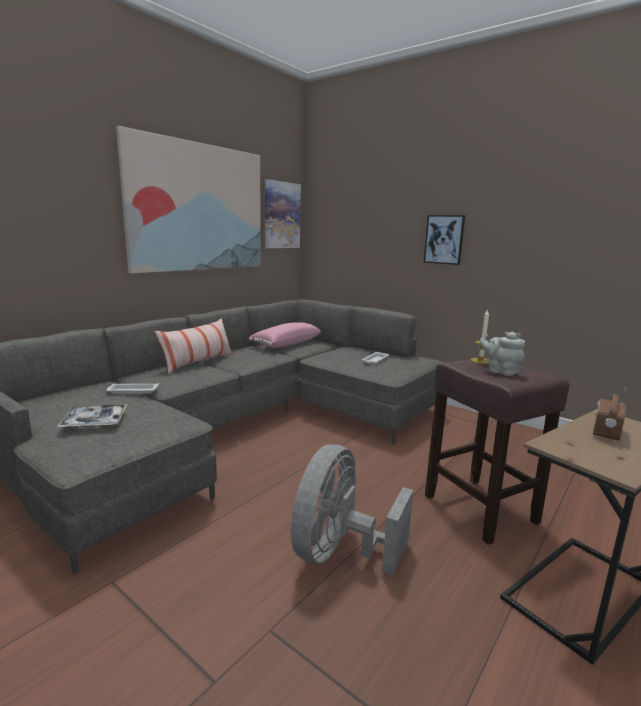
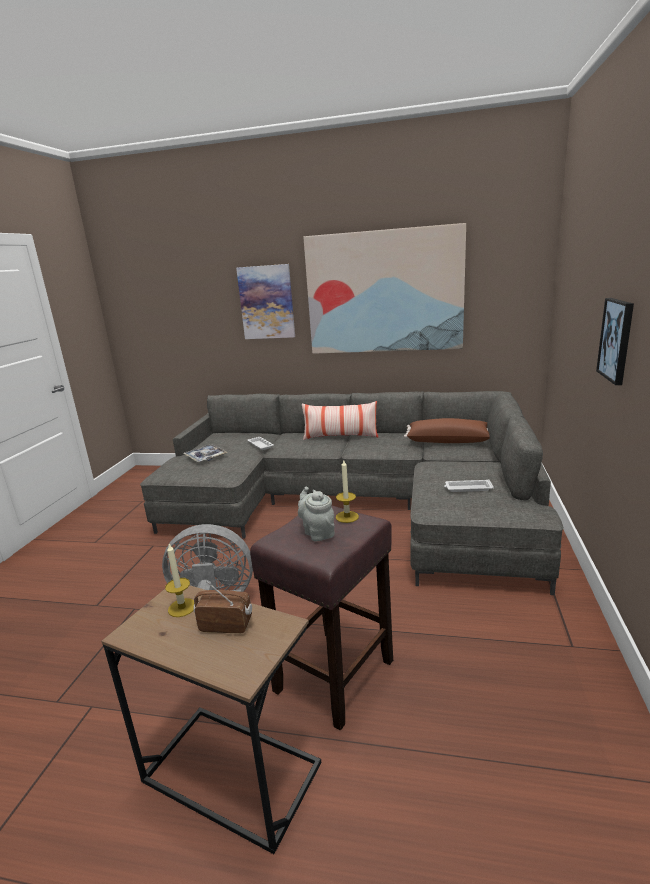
camera: 65 degrees right, 5 degrees up
(282, 215) = (507, 287): picture -> picture (266, 302)
(286, 344) = (448, 441): pink pillow -> brown pillow
(500, 371) = (317, 532): grey teapot -> grey teapot turned 45 degrees counterclockwise
(577, 445) = (182, 607): none -> candle

